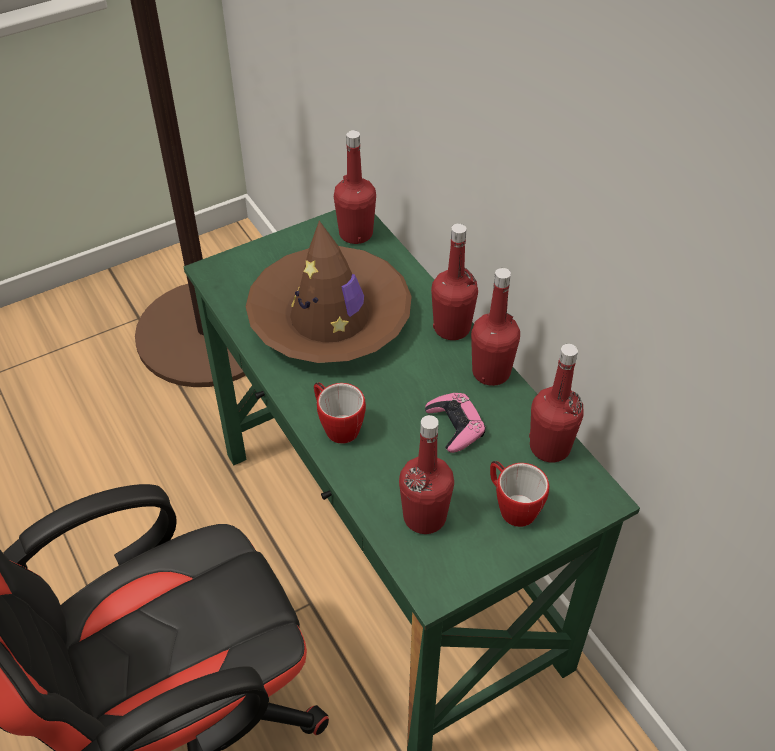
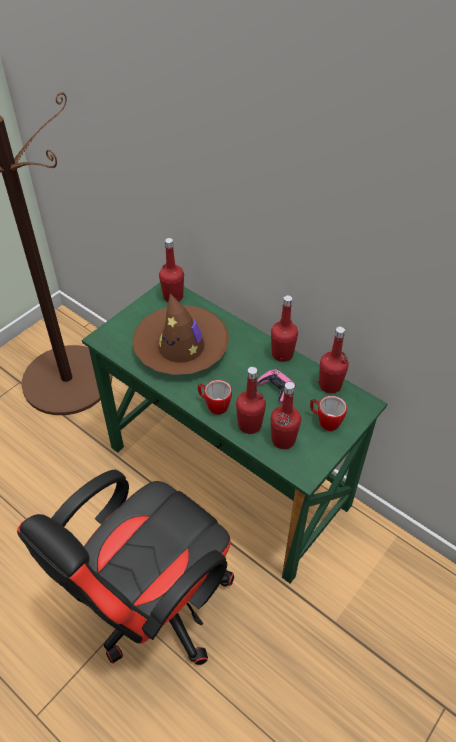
camera: 20 degrees left, 0 degrees up
(452, 328) = (250, 336): red bottle -> red bottle (249, 425)

